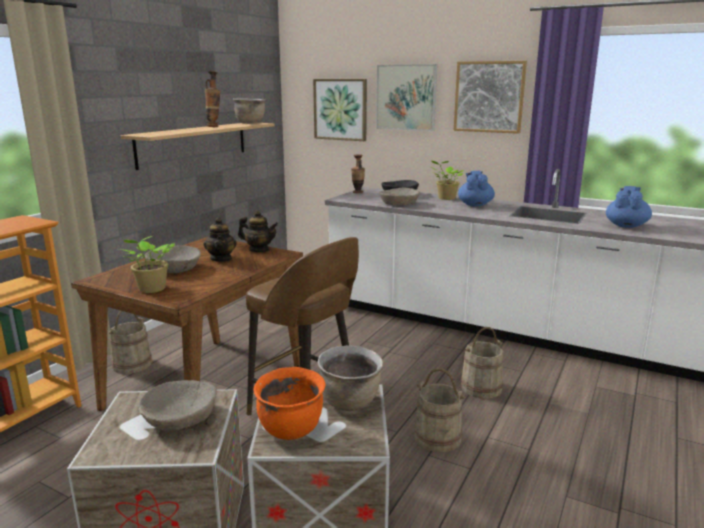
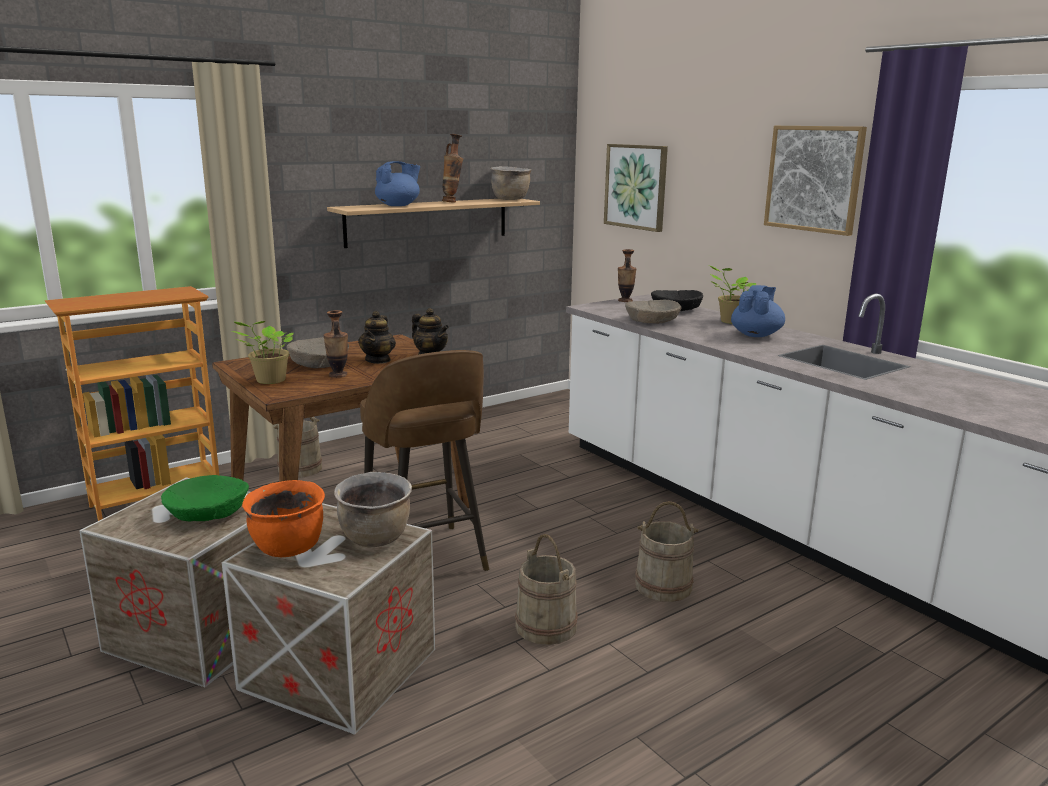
camera: 25 degrees right, 0 degrees up
(180, 418) = (207, 513): beige bowl -> green bowl
(206, 275) = (338, 375): none -> vase
(406, 97) = (711, 174): picture -> none
(626, 226) = (938, 392): blue teapot -> blue teapot (398, 205)

